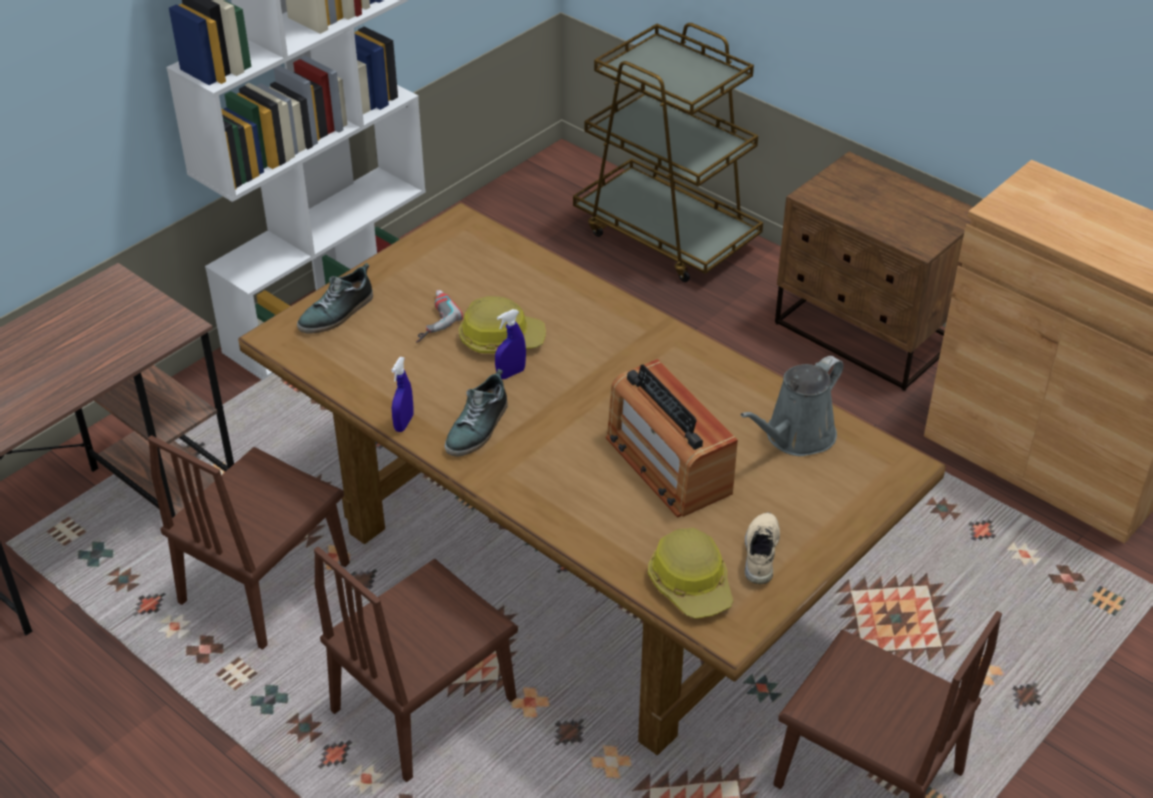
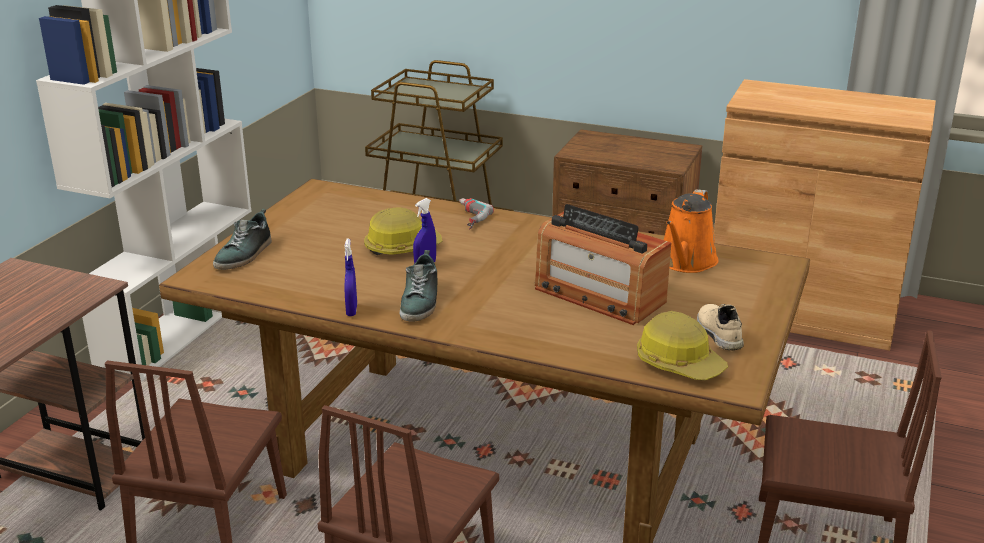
camera: 20 degrees left, 15 degrees down
(429, 320) = (331, 246): power drill -> power drill (466, 218)
(795, 437) = (686, 262): grey watering can -> orange watering can

